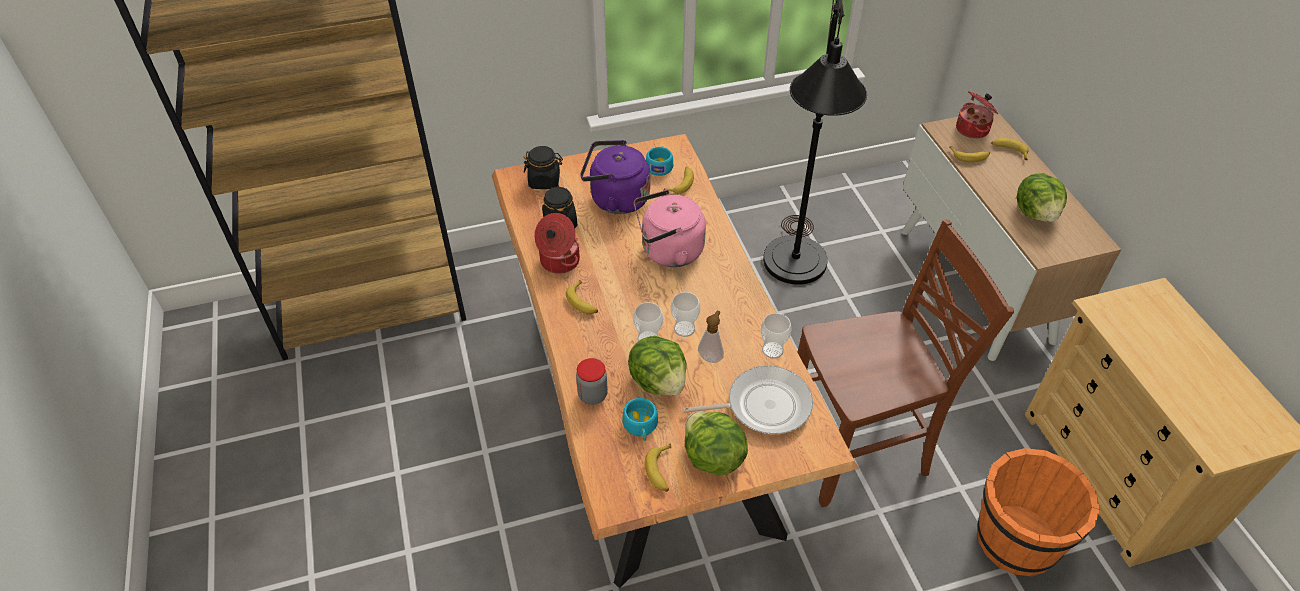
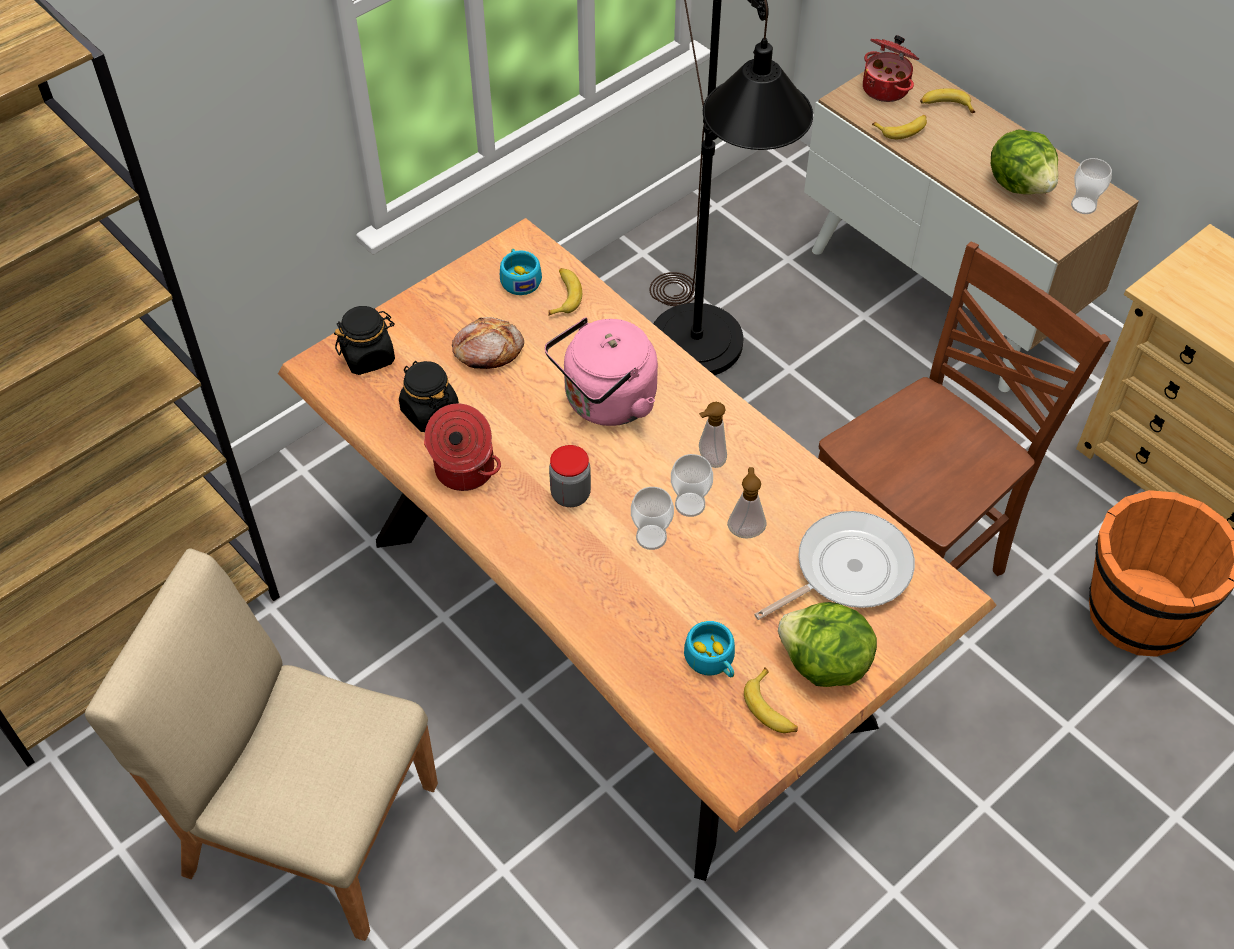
camera: 25 degrees left, 5 degrees up
(407, 453) = (309, 825): none -> beige chair
(583, 302) = (533, 518): banana -> none
(592, 395) = (625, 643): jar -> jar (570, 494)
(615, 199) = (487, 350): purple kettle -> bread
(659, 381) = (699, 589): lettuce -> none
(713, 307) = (709, 460): none -> soap dispenser
(772, 350) = (817, 491): cup -> cup (1083, 205)

